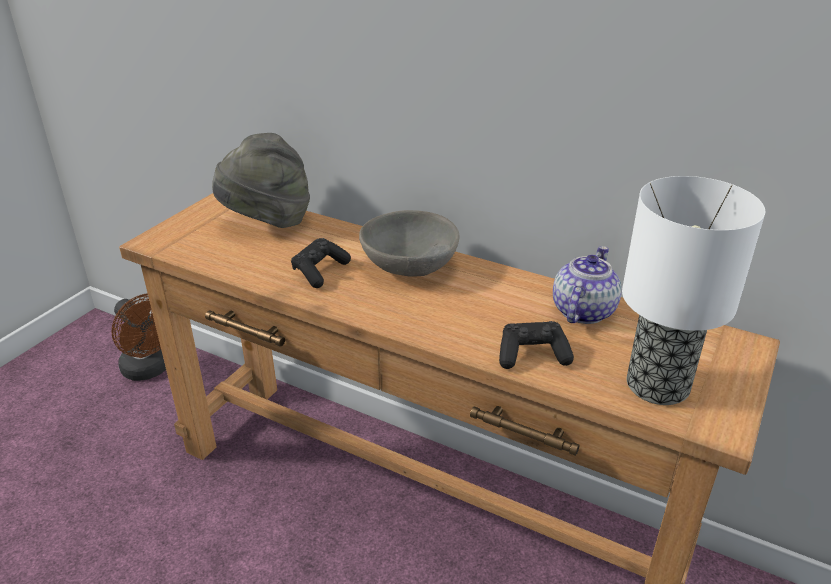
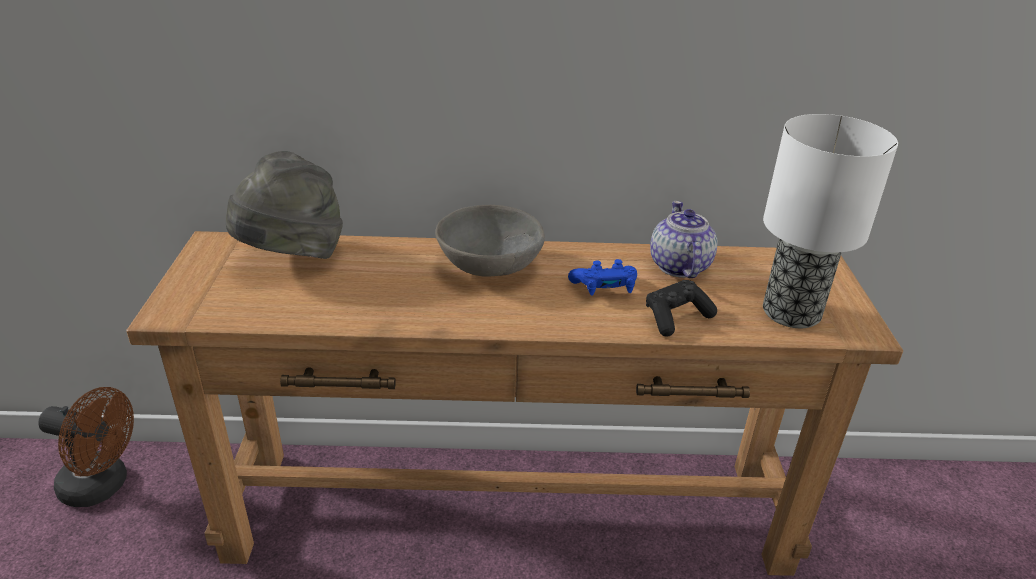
camera: 30 degrees left, 0 degrees up
(320, 271) = (403, 295): black game controller -> none
(490, 312) = (604, 288): none -> blue game controller

